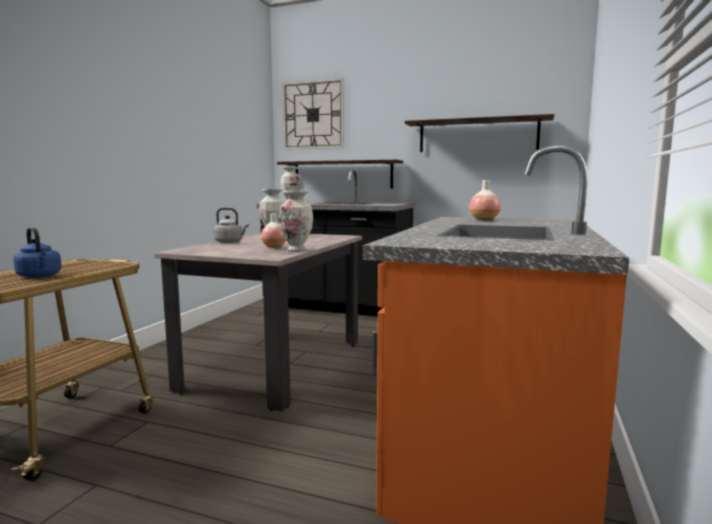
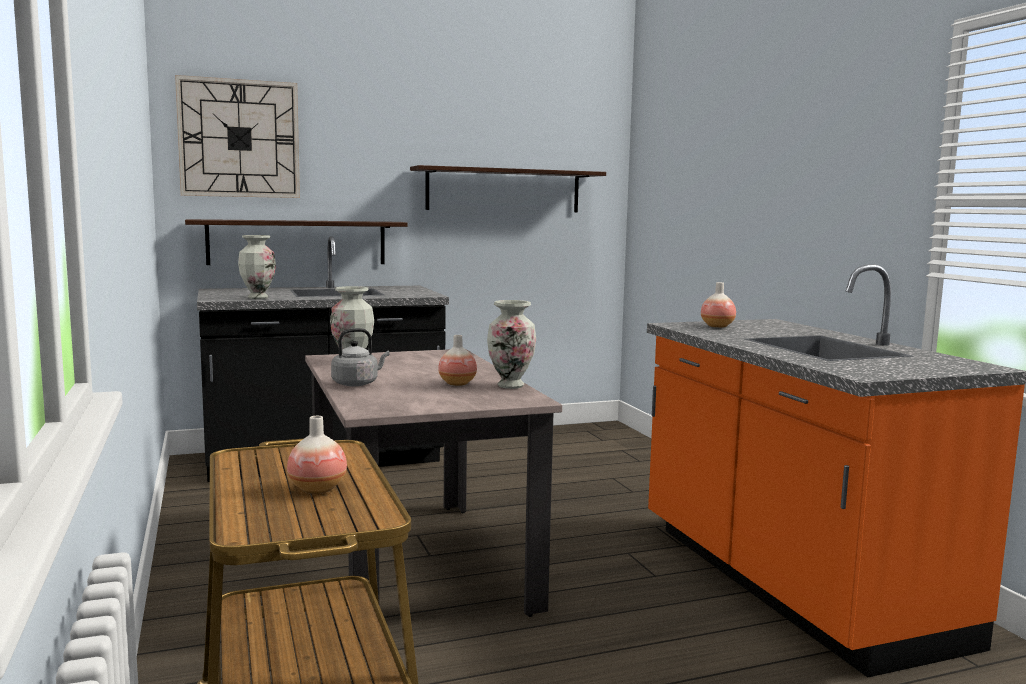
camera: 40 degrees left, 0 degrees up
(40, 276) = (317, 489): blue kettle -> vase

